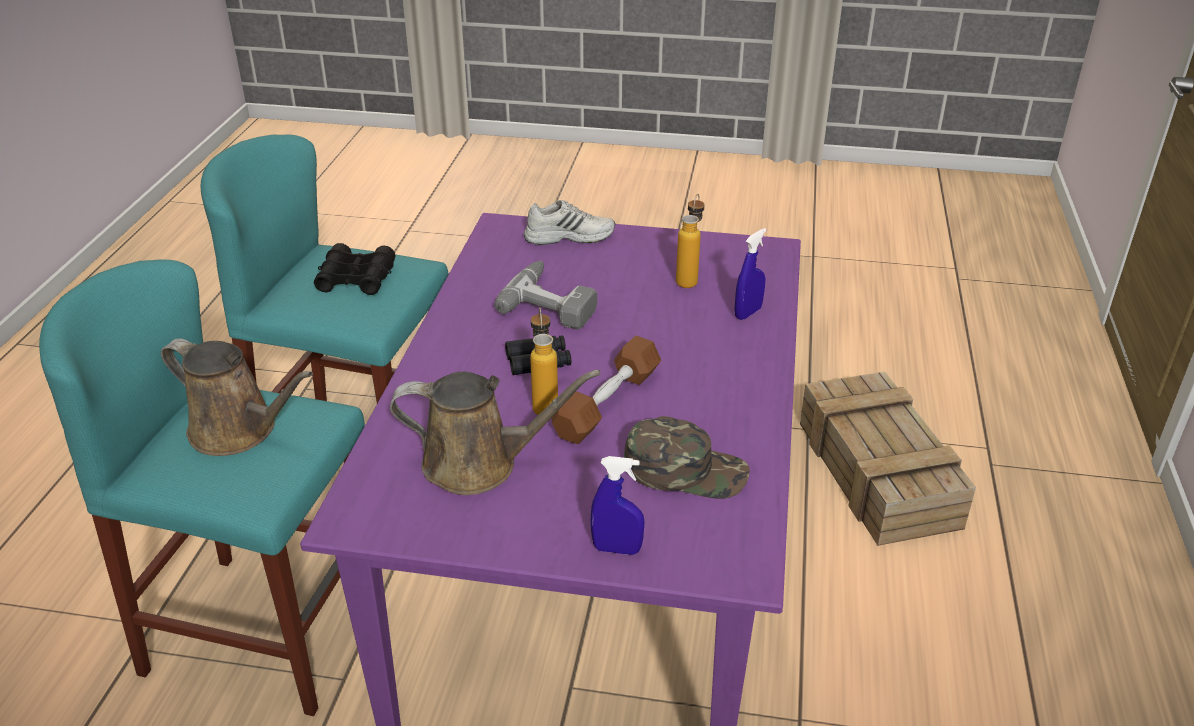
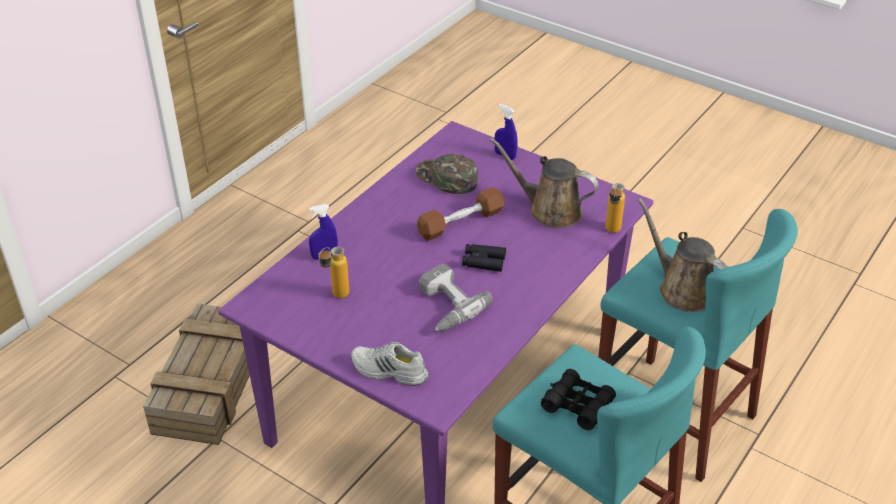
camera: 155 degrees left, 5 degrees up
(544, 403) = (496, 233): bottle -> bottle (611, 232)

